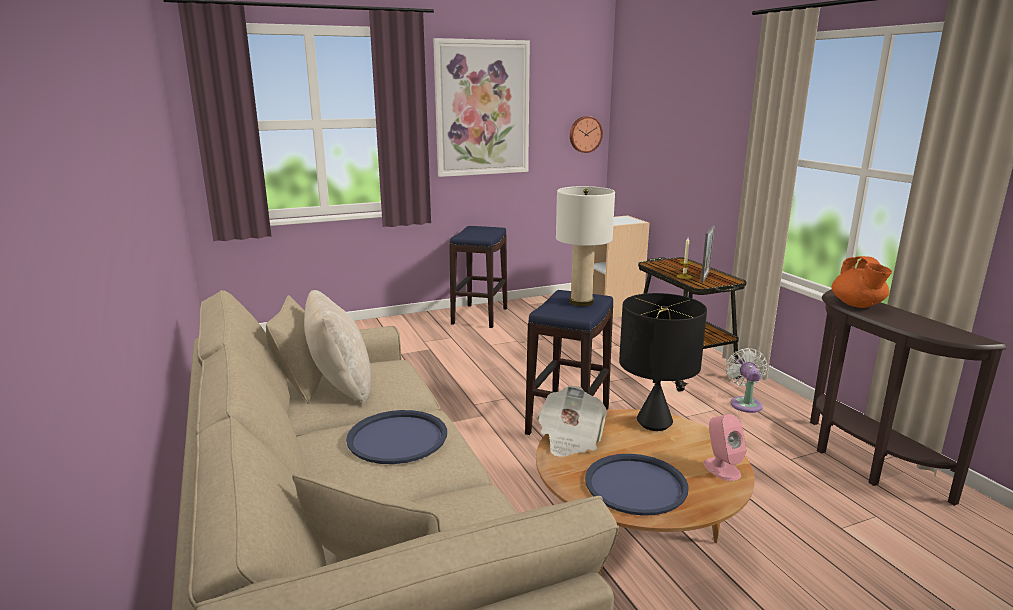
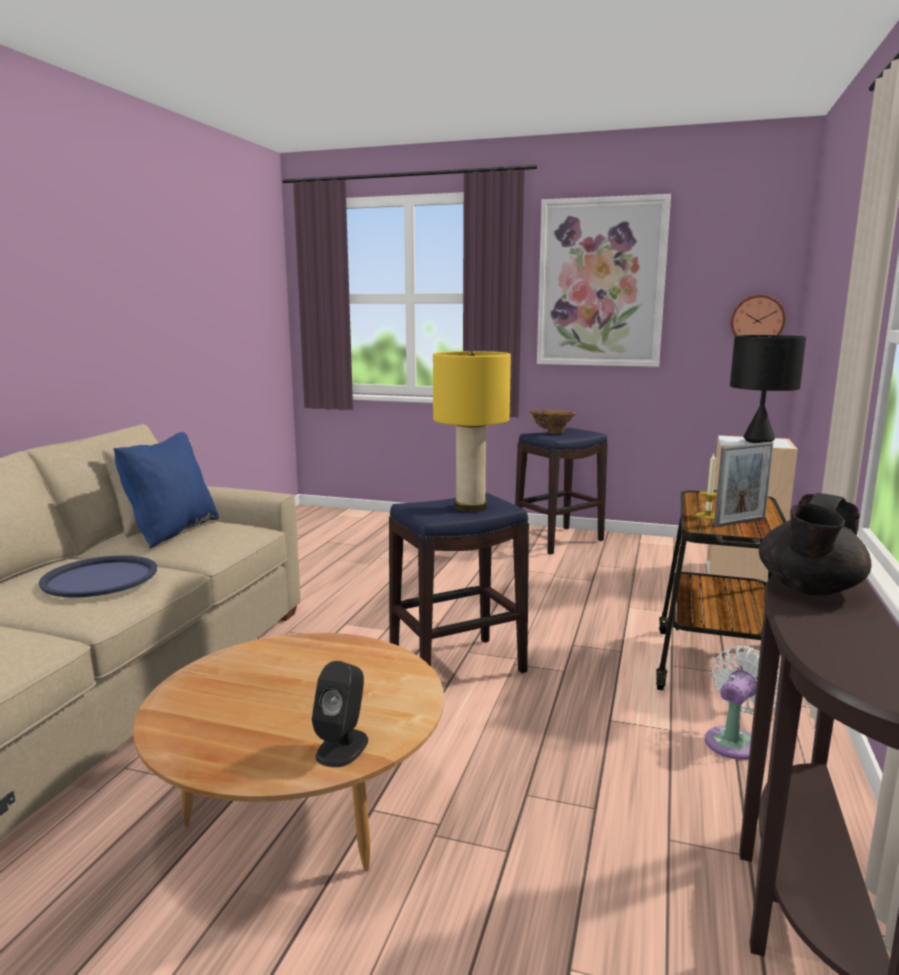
camera: 40 degrees right, 5 degrees down
(340, 386) = (171, 531): beige pillow -> blue pillow
(470, 232) = (551, 433): none -> brown vase
(570, 438) = (276, 649): newspaper -> none
(581, 302) = (470, 507): white table lamp -> yellow table lamp
(635, 485) = (224, 715): blue tray -> none
(654, 424) = (387, 671): black table lamp -> black table lamp (758, 441)
(721, 468) = (342, 747): pink speaker -> black speaker
(857, 305) = (809, 589): orange teapot -> black teapot

